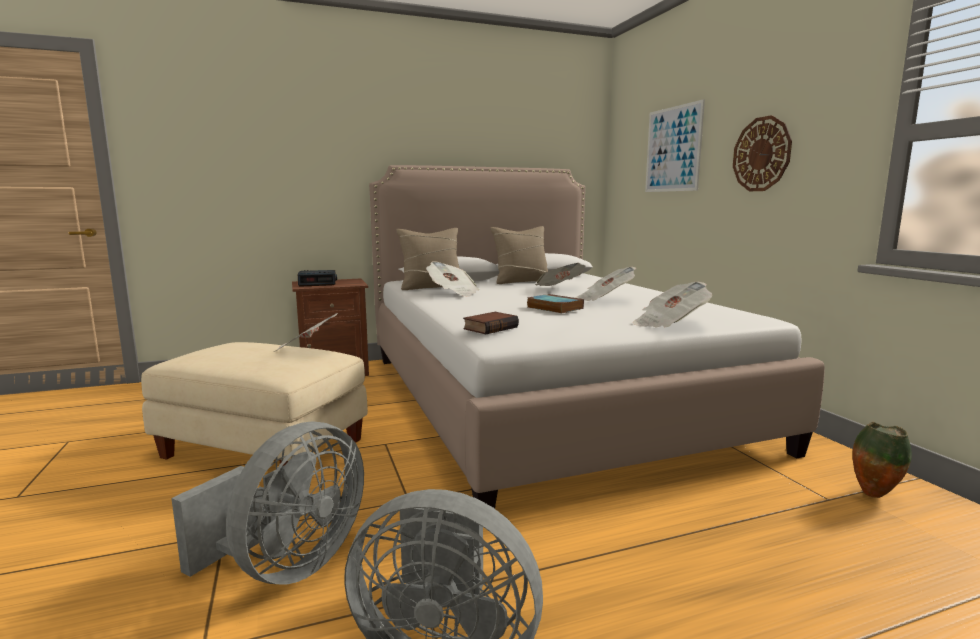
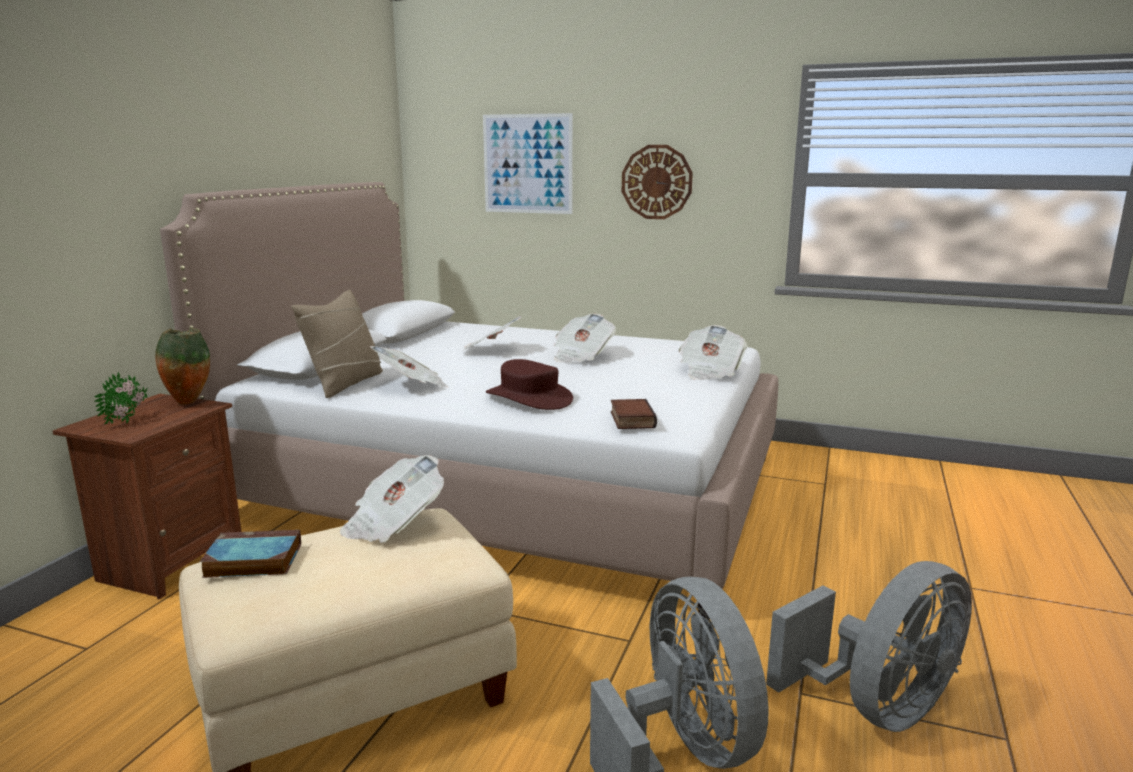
camera: 50 degrees left, 5 degrees up
(318, 283) = (129, 421): alarm clock -> potted plant
(482, 307) = (529, 397): none -> brown hat
(521, 281) = (412, 348): beige pillow -> none
(553, 307) = (587, 378): book -> book (251, 560)
(874, 495) = (834, 469): vase -> vase (189, 402)

